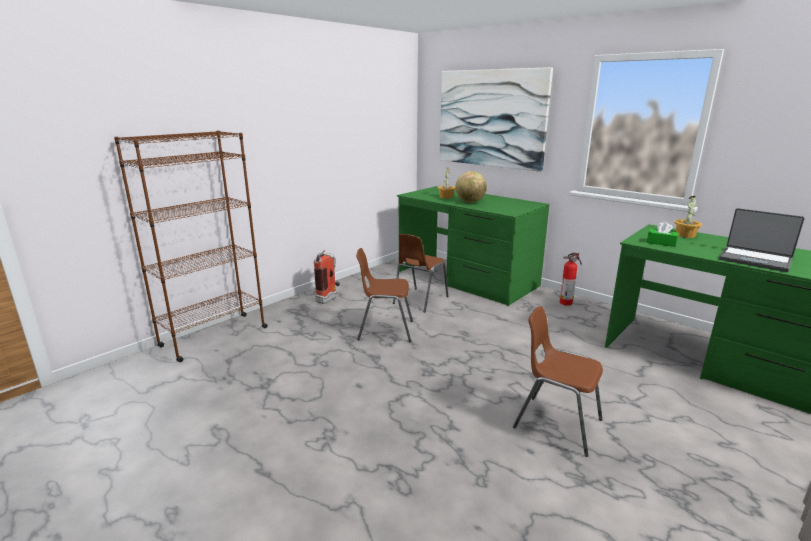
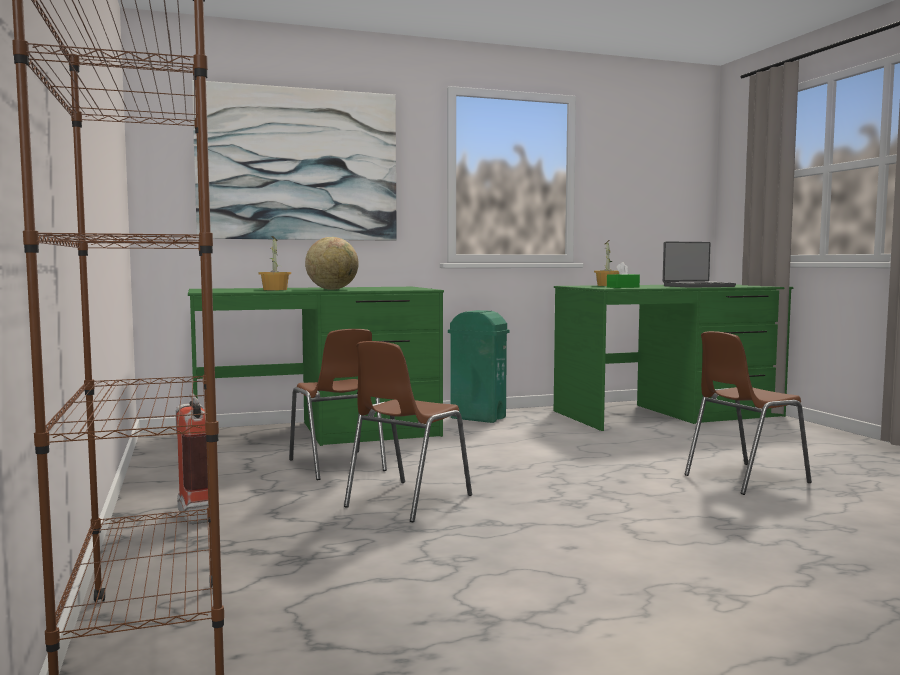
camera: 60 degrees left, 15 degrees down
(567, 303) = (477, 418): fire extinguisher -> green trash can

